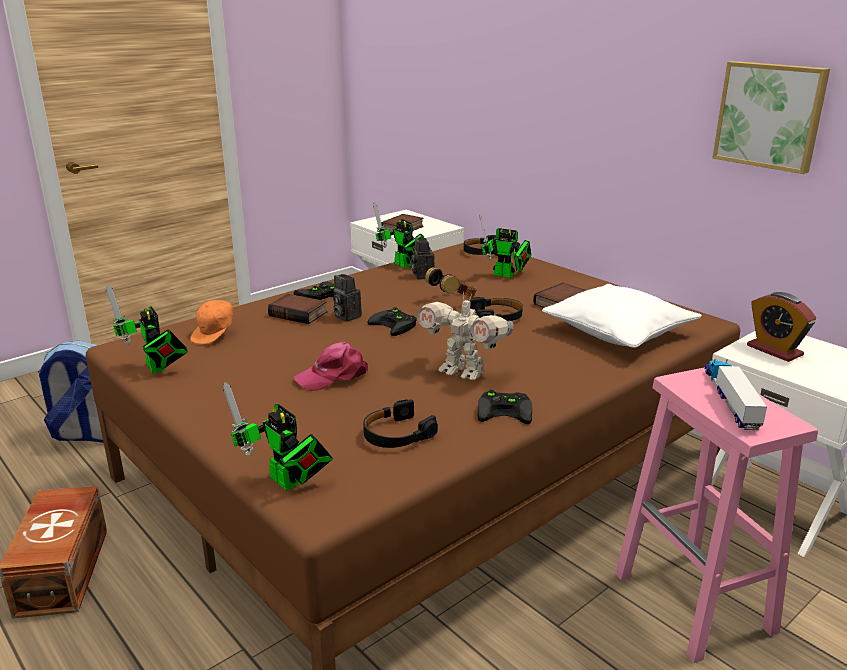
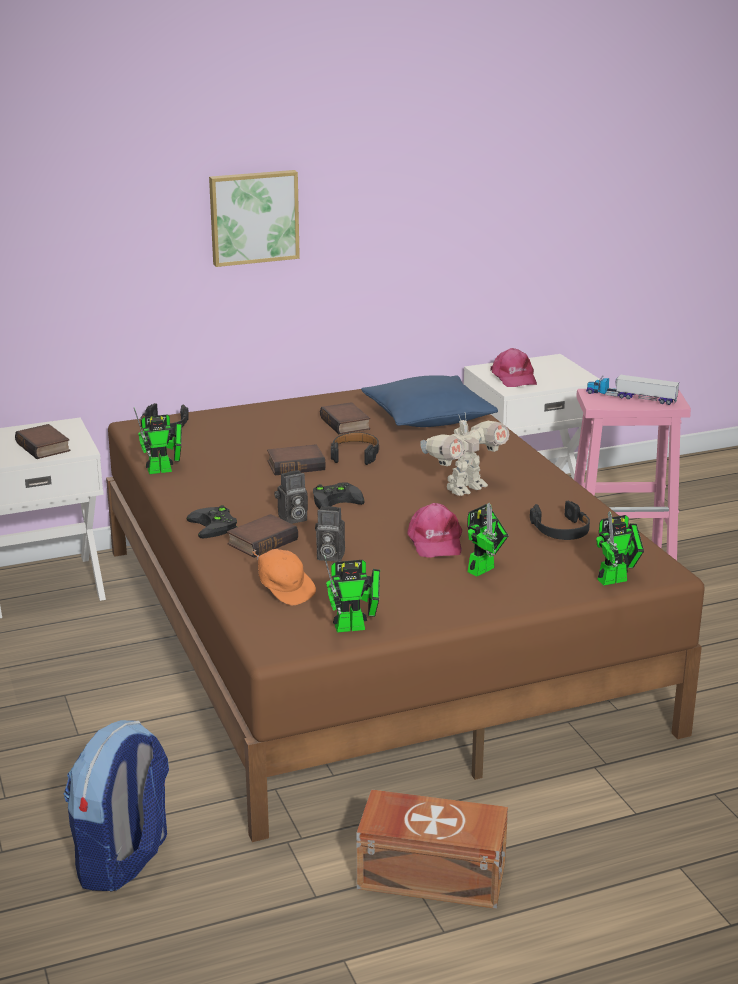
camera: 70 degrees left, 0 degrees up
(422, 275) = (207, 467): camera -> camera (328, 556)
(453, 301) = (296, 465): headphones -> book
(506, 275) = (249, 430): toy robot -> toy robot (484, 568)
(506, 411) = (544, 485): black game controller -> none
(618, 332) = (428, 418): white pillow -> blue pillow
(770, 115) = (432, 196): picture -> picture (253, 217)
(774, 350) = (513, 378): alarm clock -> pink cap

